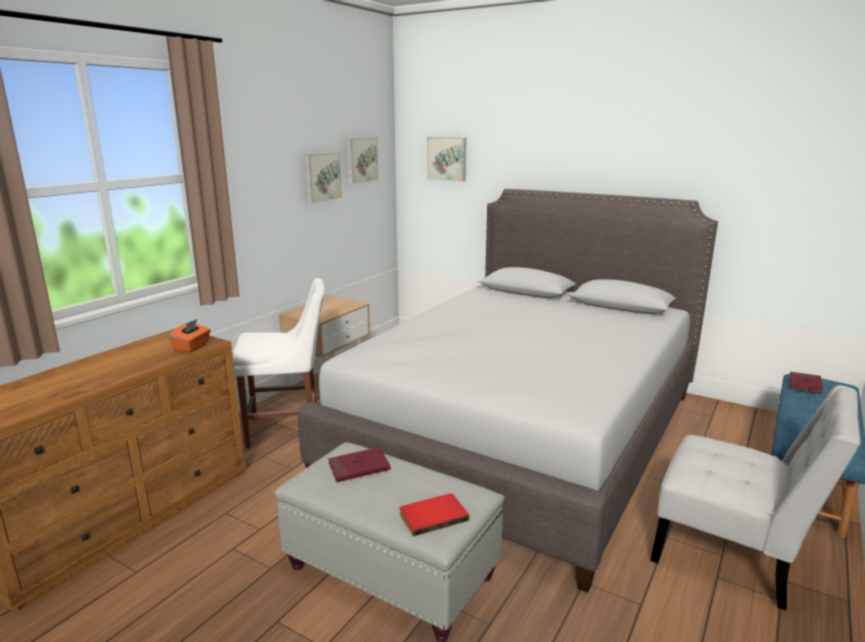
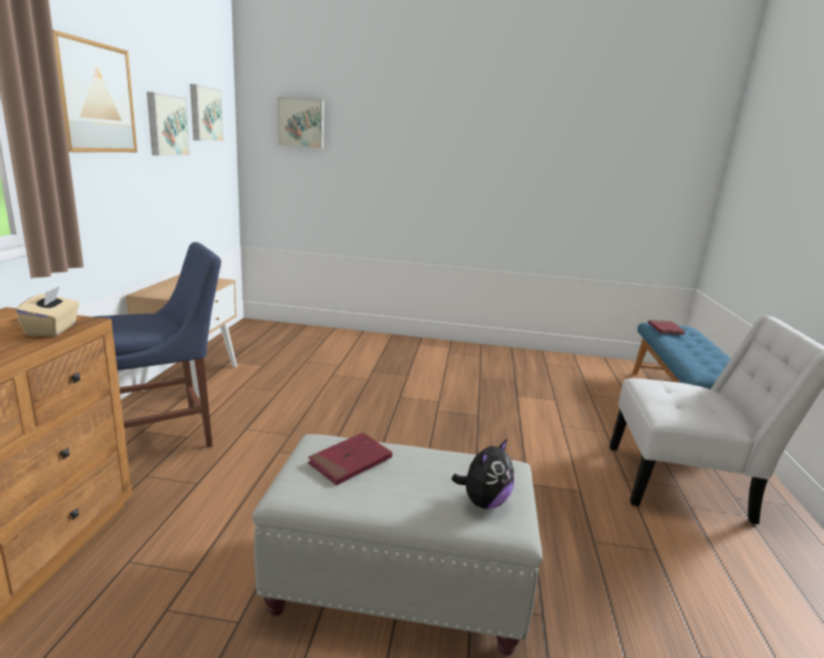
camera: 25 degrees left, 0 degrees up
(192, 347) = (53, 329): orange tissue box -> beige tissue box
(257, 169) = (93, 98): none -> picture
(288, 429) = (165, 436): white chair -> blue chair
(432, 515) = (483, 502): red book -> plush toy
(522, 433) = (436, 404): grey bed -> none

